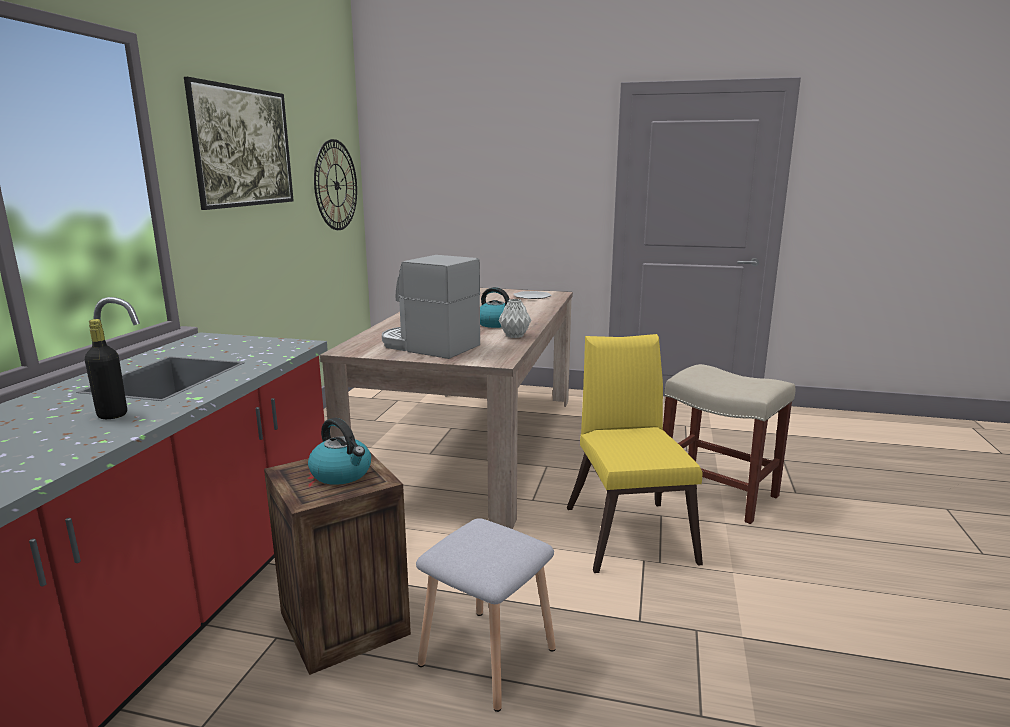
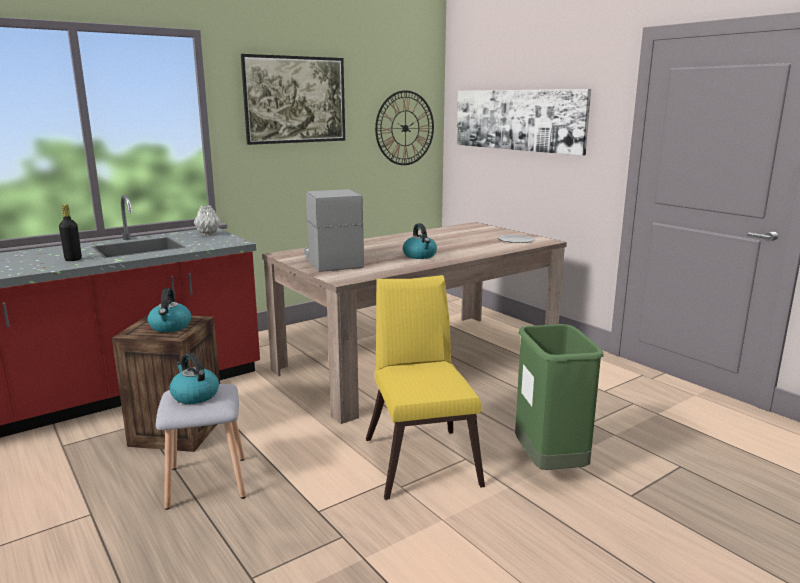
camera: 40 degrees right, 0 degrees up
(474, 173) = (517, 120): none -> picture
(480, 545) = (194, 395): none -> kettle
(514, 336) = (405, 266): grey vase -> grey vase (207, 234)
(628, 529) = (421, 457): yellow chair -> yellow chair turned 45 degrees counterclockwise
(719, 494) = (549, 465): beige stool -> green trash can

